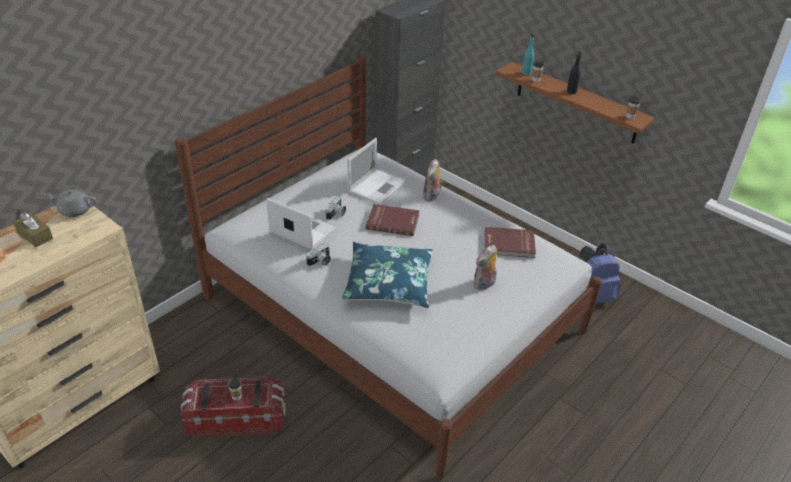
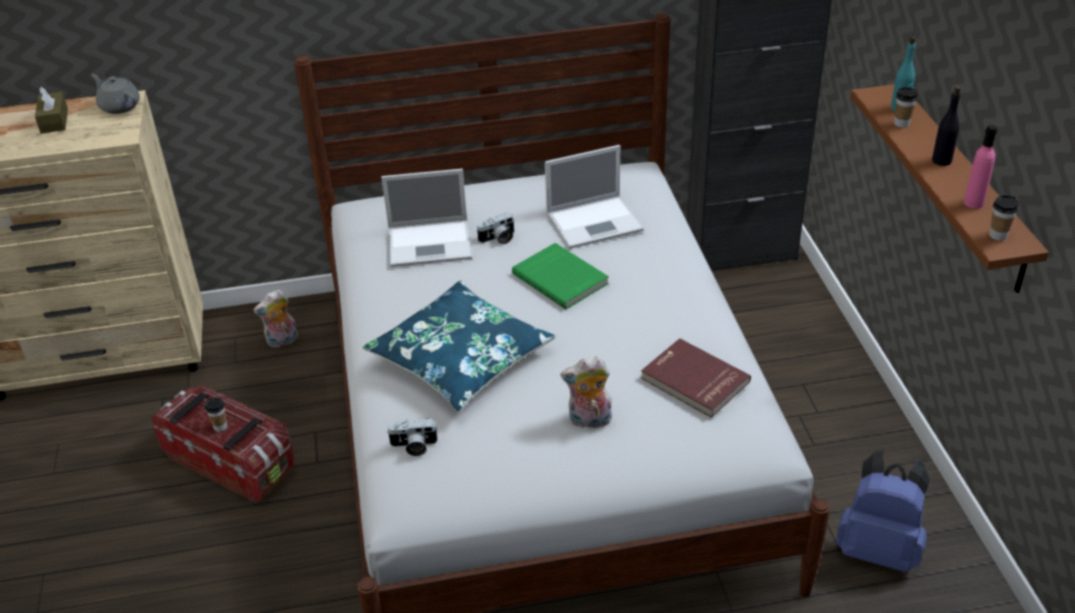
camera: 40 degrees right, 0 degrees up
(302, 230) = (431, 243): laptop -> laptop turned 105 degrees clockwise
(320, 262) = (408, 292): camera -> camera (413, 446)
(393, 221) = (561, 278): red book -> green book
(432, 196) = (659, 266): plush toy -> plush toy (282, 341)
(605, 106) = (973, 203): none -> pink bottle

